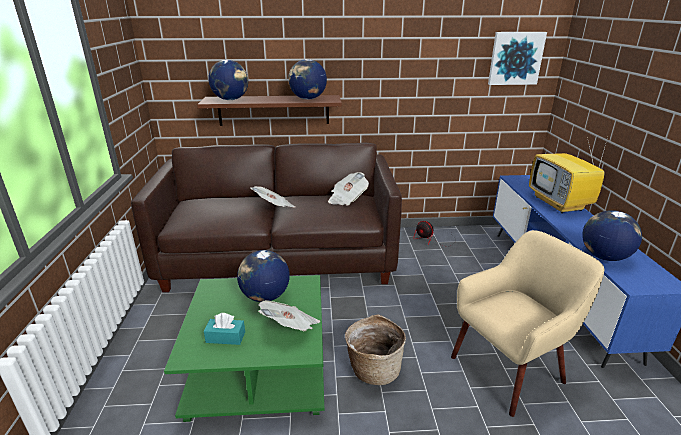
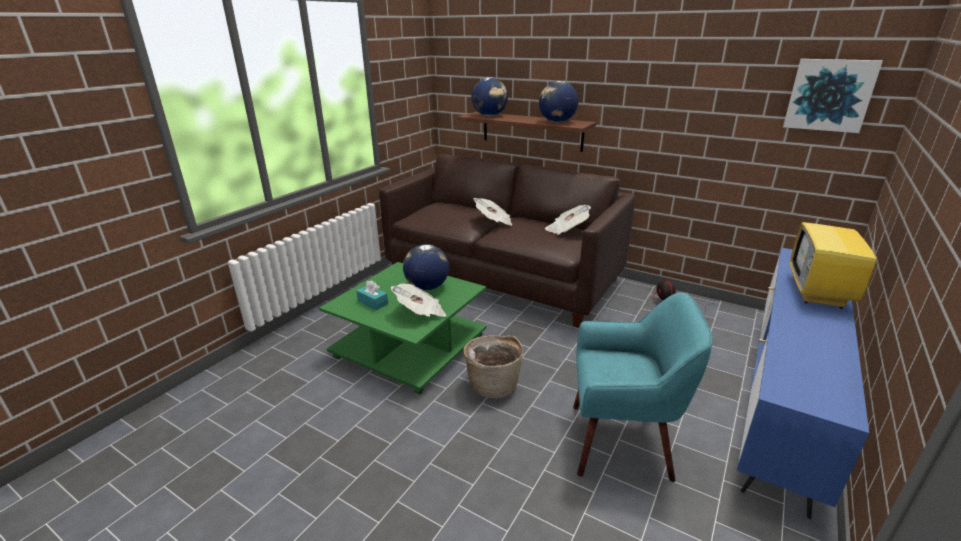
camera: 35 degrees right, 0 degrees up
(508, 370) = (621, 442): beige armchair -> turquoise armchair
(603, 257) = (788, 357): globe -> none

